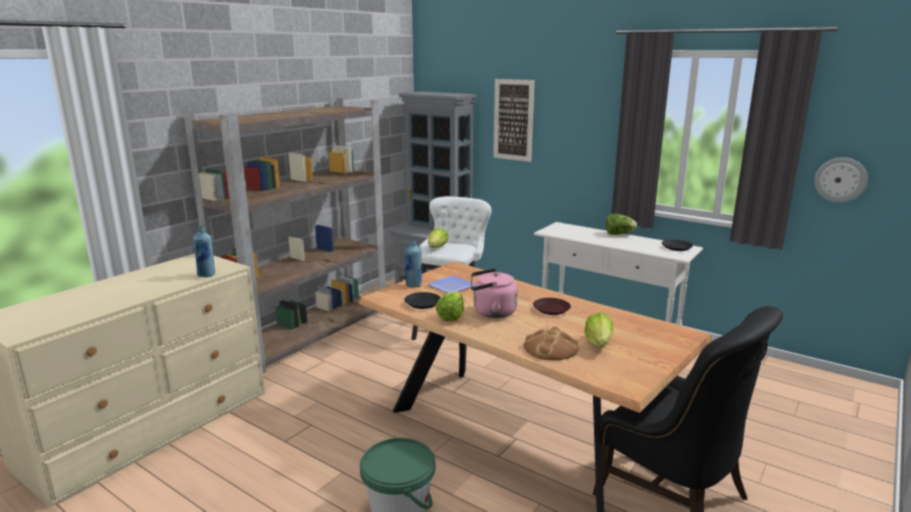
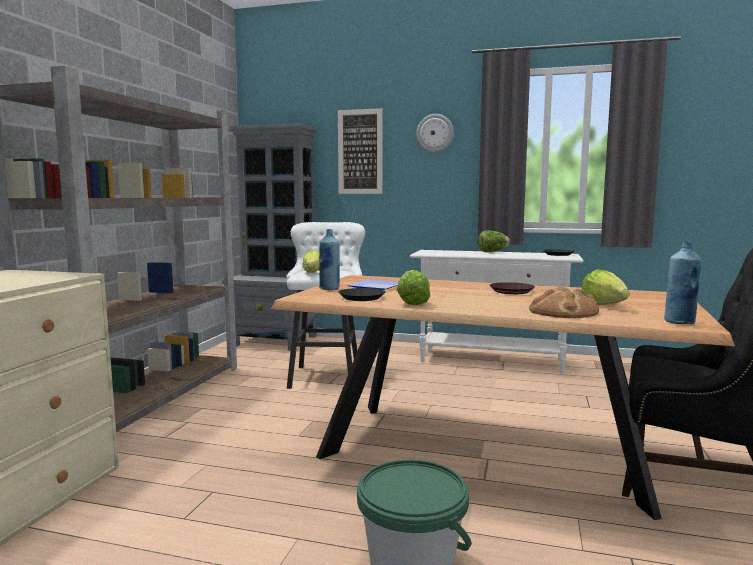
camera: 20 degrees left, 10 degrees down
(206, 275) = (40, 280): blue bottle -> blue bottle (679, 322)
(491, 312) = (452, 297): pink kettle -> none
(840, 179) = (692, 176): wall clock -> wall clock (435, 133)

